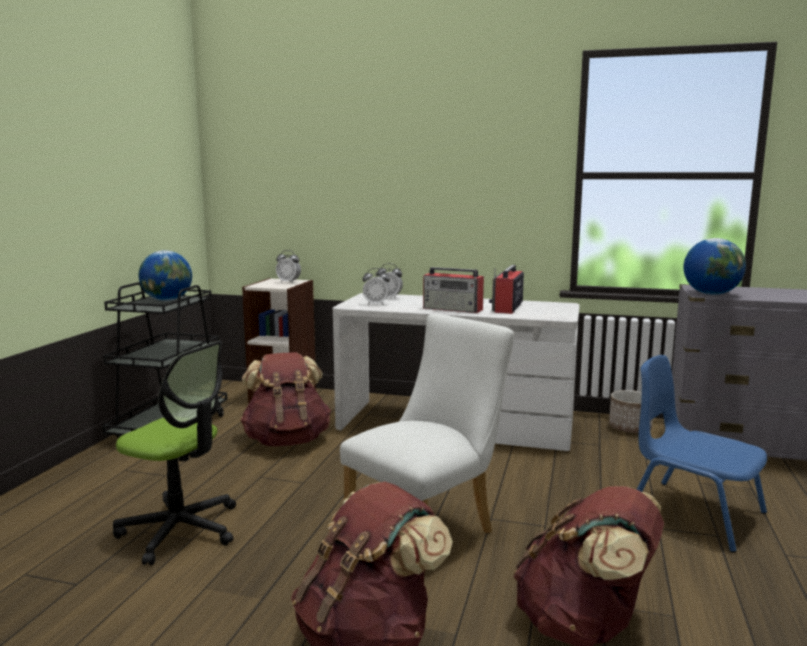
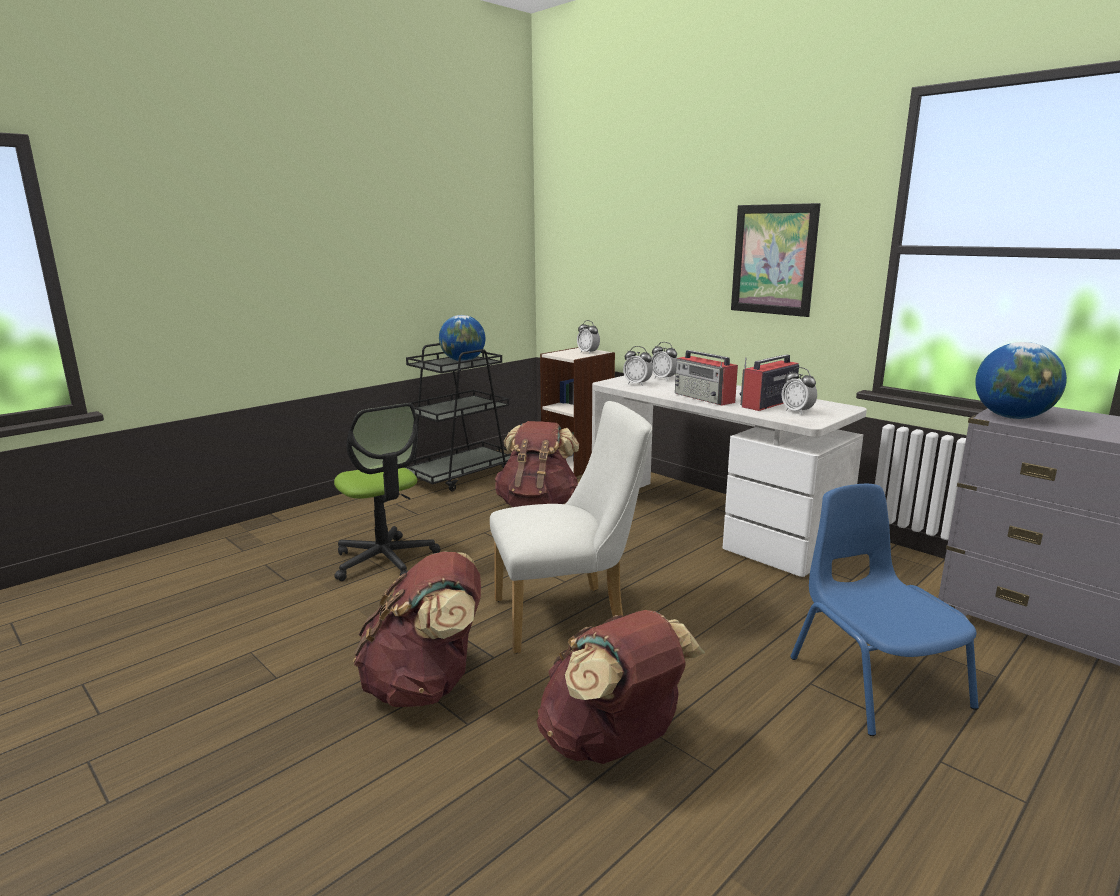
camera: 30 degrees right, 5 degrees up
(473, 186) = (773, 259): none -> picture
(539, 311) = (797, 411): none -> alarm clock
(630, 428) = (916, 570): planter -> none

